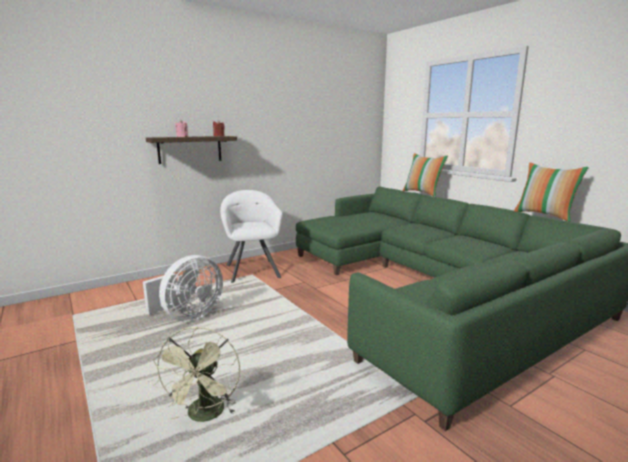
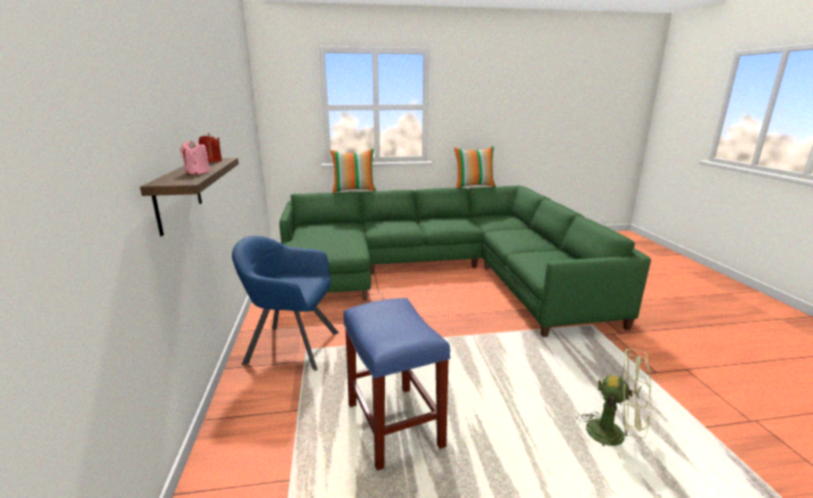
camera: 65 degrees left, 5 degrees up
(188, 316) = (393, 423): white fan -> blue stool
(253, 271) = (292, 347): white armchair -> blue armchair

